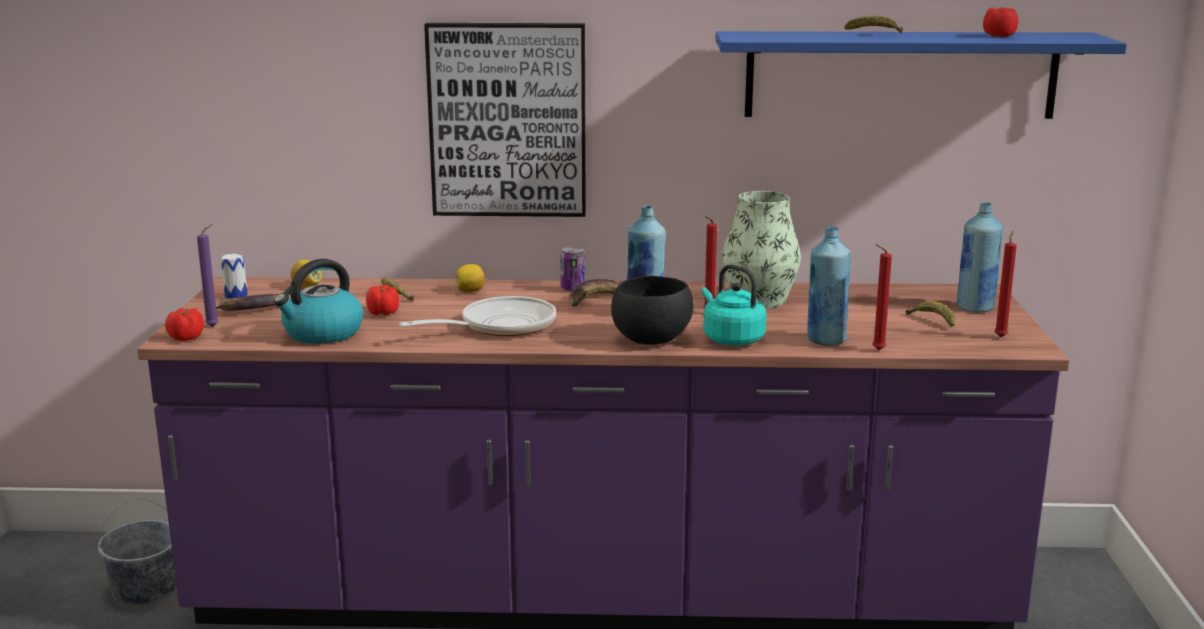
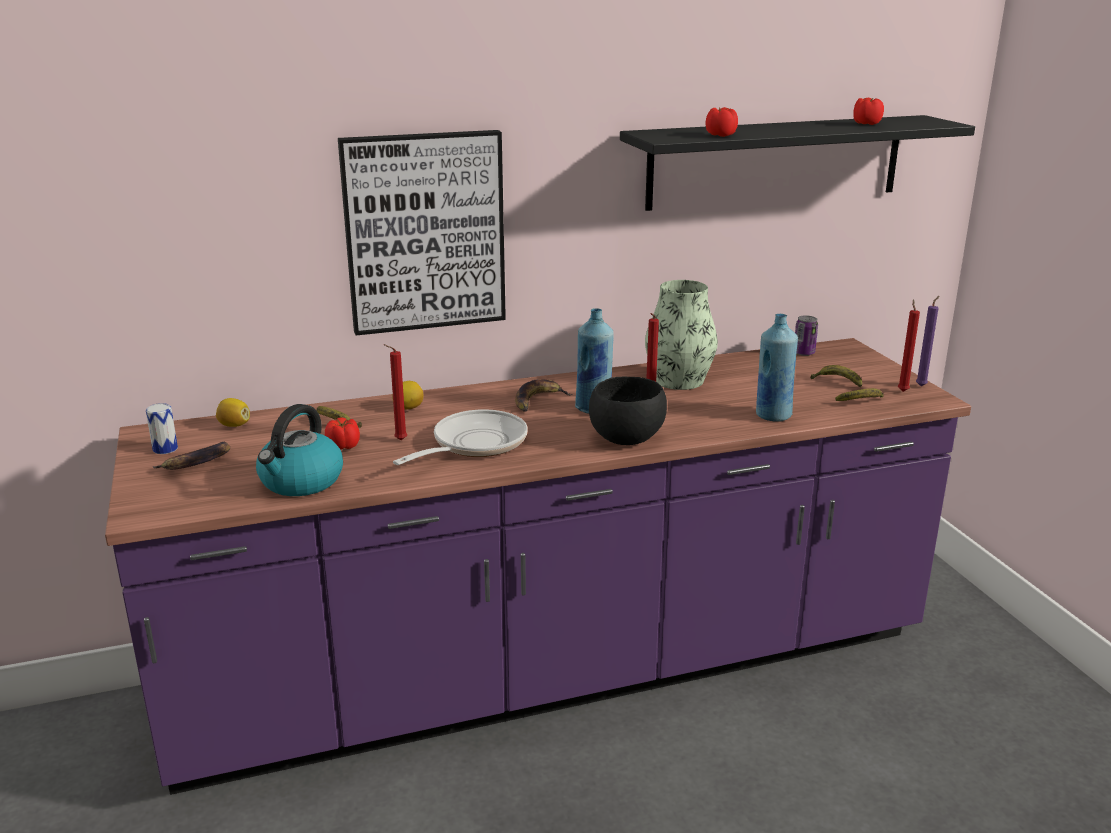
camera: 20 degrees left, 5 degrees up
(145, 589) = (90, 768): grey bucket -> none
(185, 338) = (152, 511): tomato -> tomato (719, 135)
(214, 326) = (173, 491): purple candle -> purple candle (922, 385)
(572, 288) = (504, 391): can -> can (804, 353)
(731, 339) = (694, 427): turquoise kettle -> none
(874, 33) = (762, 126): banana -> banana (862, 402)
(876, 350) = (822, 420): red candle -> red candle (399, 440)
(900, 75) = (775, 162): blue shelf -> black shelf
(974, 308) = (856, 364): blue bottle -> none

